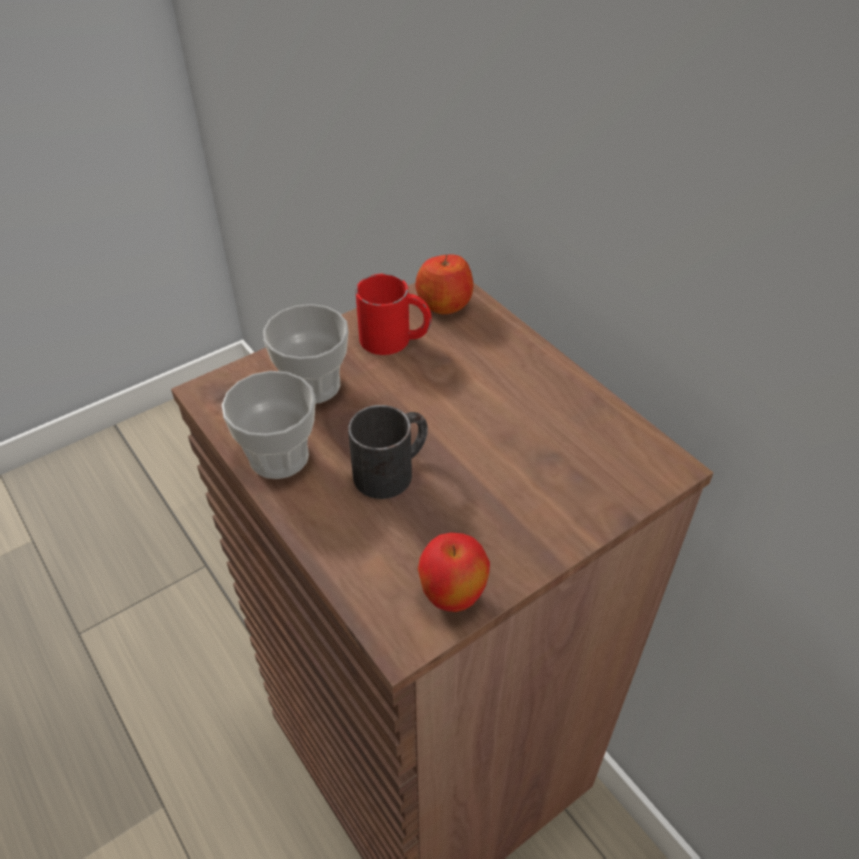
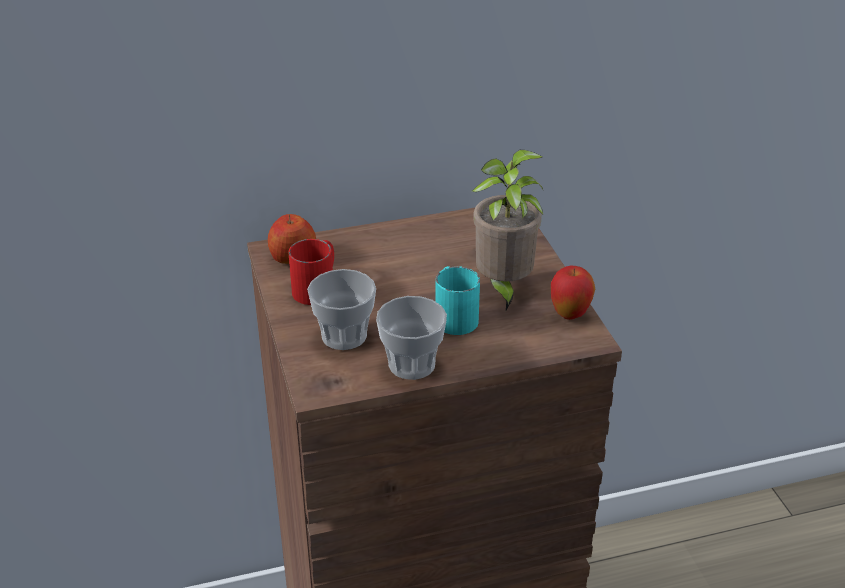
camera: 70 degrees left, 10 degrees down
(393, 469) = (453, 315): black mug -> turquoise mug
(478, 505) = (503, 288): none -> potted plant

